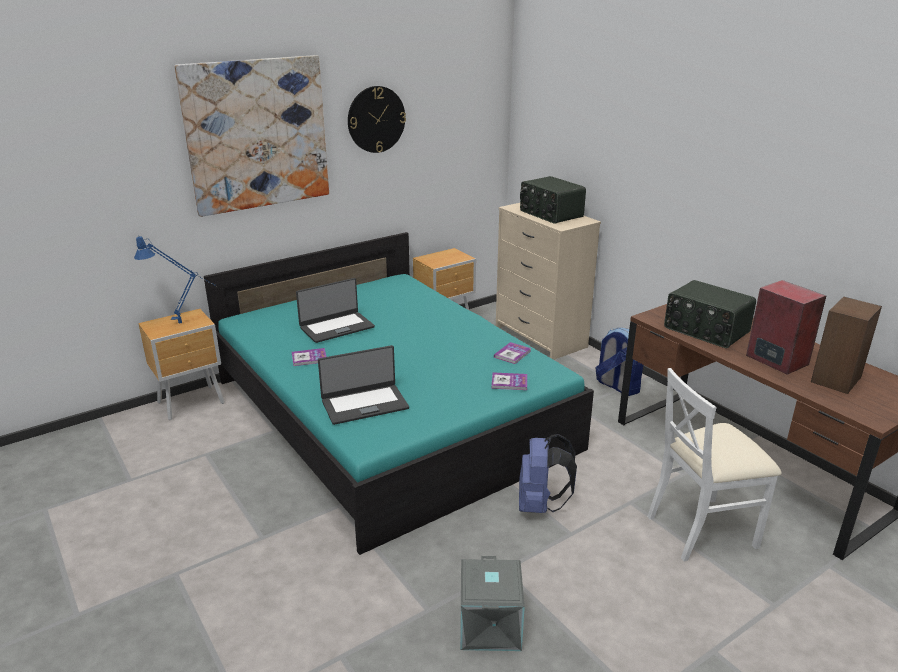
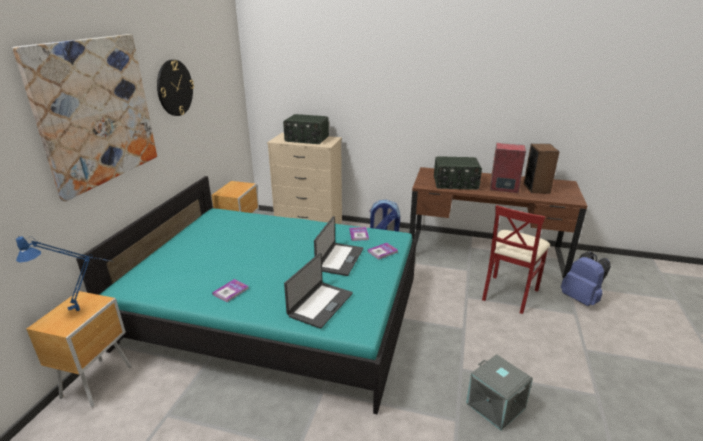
camera: 40 degrees left, 0 degrees up
(336, 327) = (220, 261): laptop -> laptop (339, 259)
(540, 505) = (431, 322): blue backpack -> blue backpack (581, 299)
(701, 529) = (509, 293): white chair -> red chair

